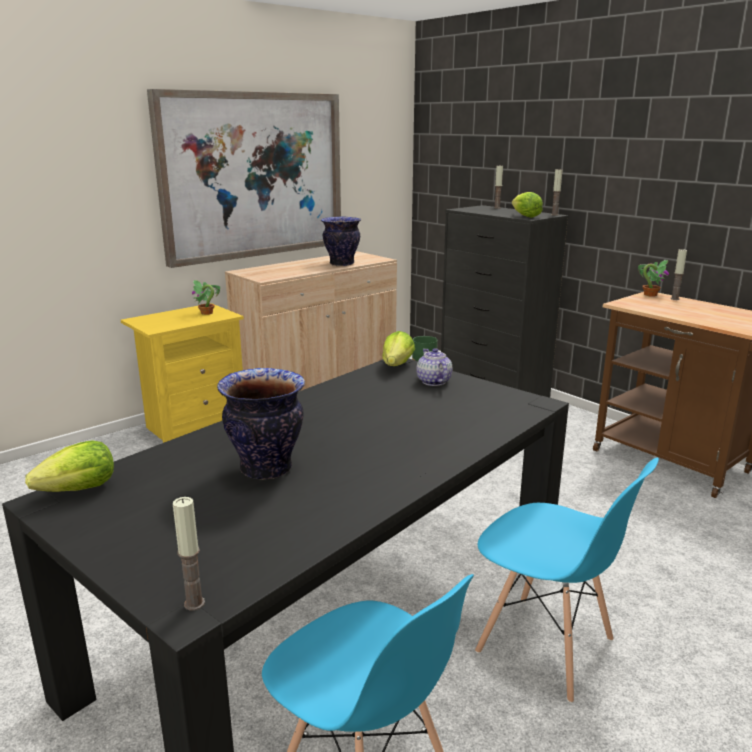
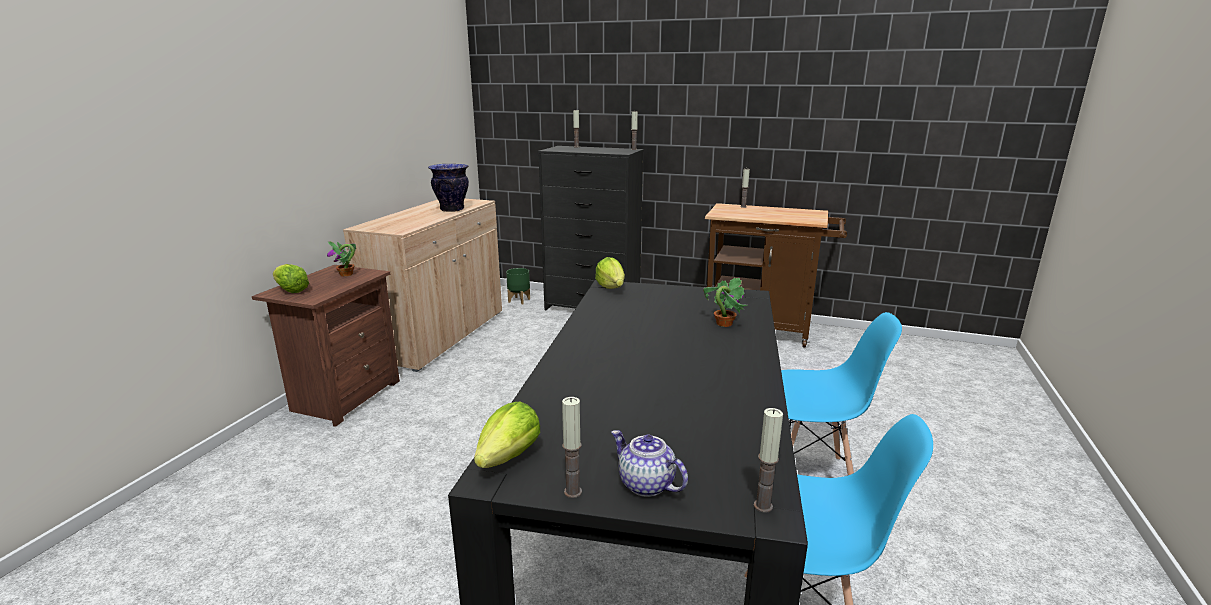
camera: 30 degrees left, 0 degrees up
(78, 533) = (573, 492): none -> candle
(194, 426) = (344, 396): yellow nightstand -> brown nightstand
(253, 176) = (355, 127): picture -> none
(267, 469) = (644, 390): vase -> none
(433, 381) = (657, 294): teapot -> teapot (645, 484)
(525, 216) = (617, 152): lettuce -> lettuce (291, 291)
(649, 295) = (723, 206): potted plant -> potted plant (723, 323)

